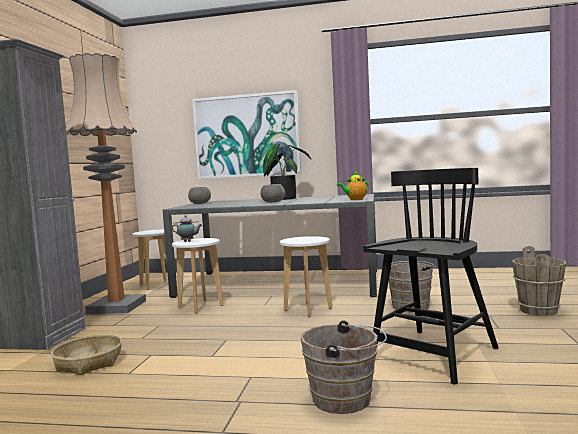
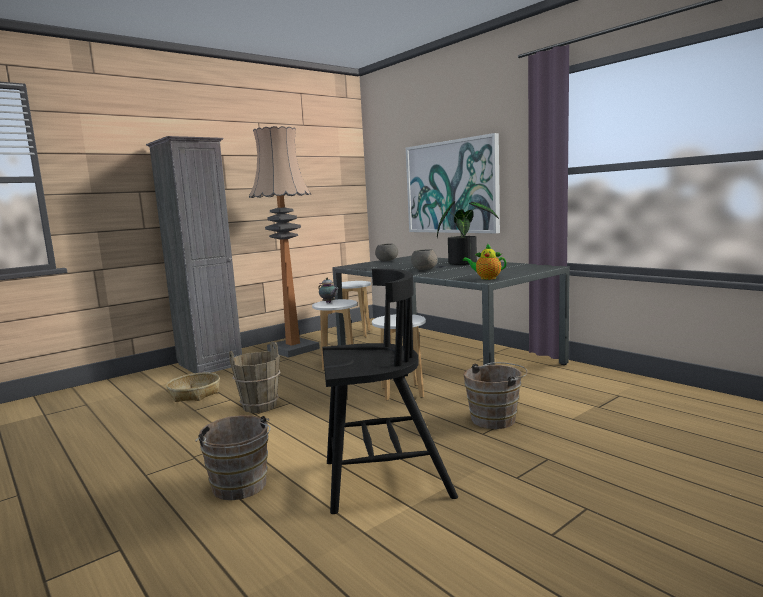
camera: 40 degrees right, 5 degrees up
(539, 311) = (623, 476): brown bucket -> brown bucket (260, 406)

